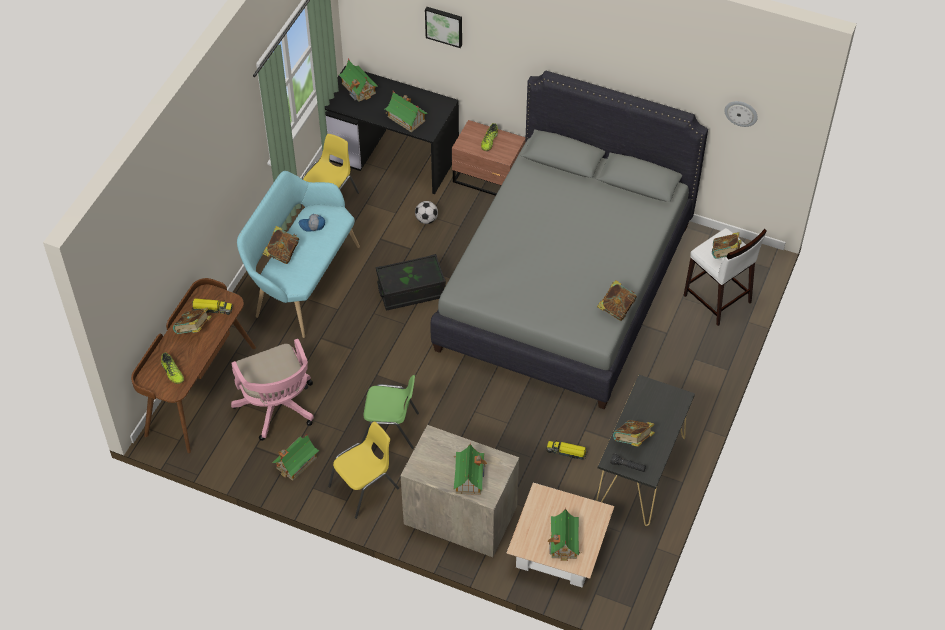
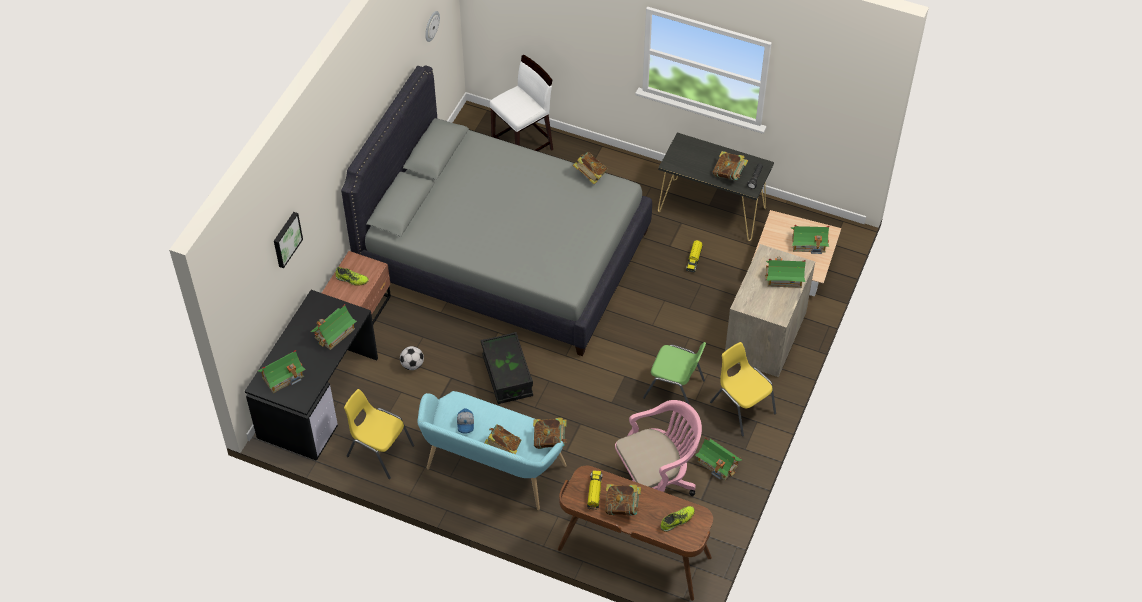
camera: 90 degrees left, 0 degrees up
(391, 429) = (675, 389): green chair -> green chair turned 105 degrees clockwise
(725, 255) = (524, 101): book -> book (550, 440)

